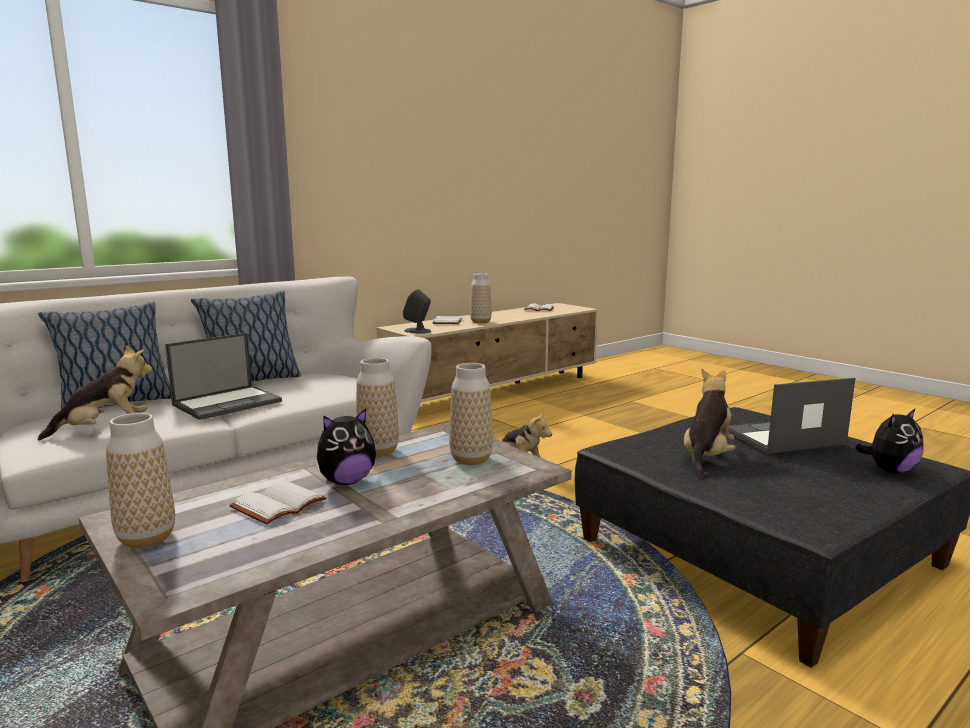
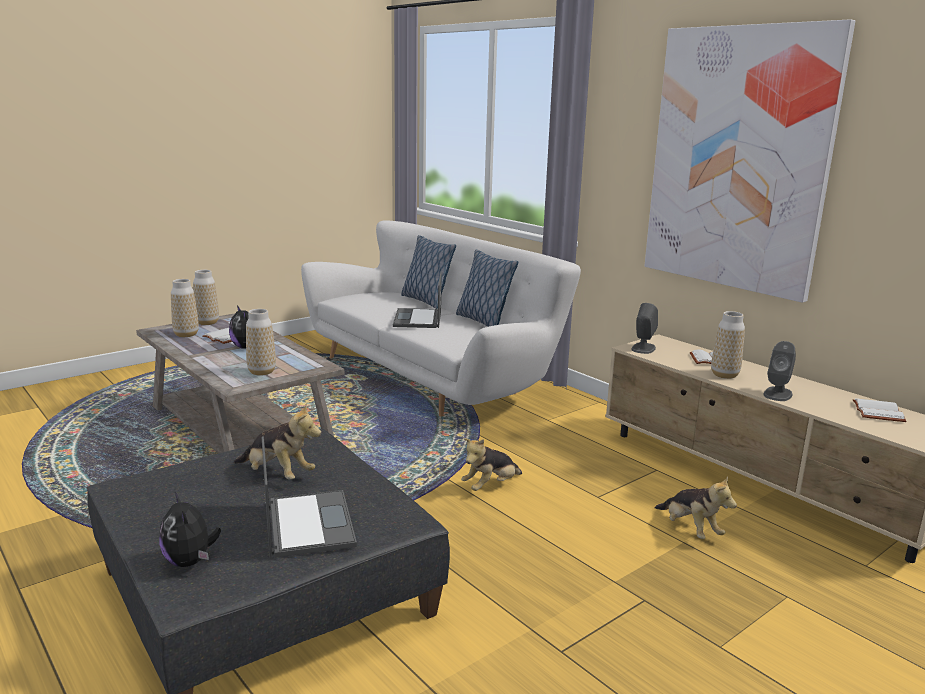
camera: 90 degrees right, 5 degrees up
(104, 430) = (370, 304): plush toy -> plush toy (690, 529)
(228, 403) = (418, 319): laptop -> laptop turned 45 degrees clockwise
(378, 451) = (290, 352): vase -> vase (186, 334)
(415, 163) = (738, 160): none -> picture
(515, 317) = (777, 394): none -> grey speaker

